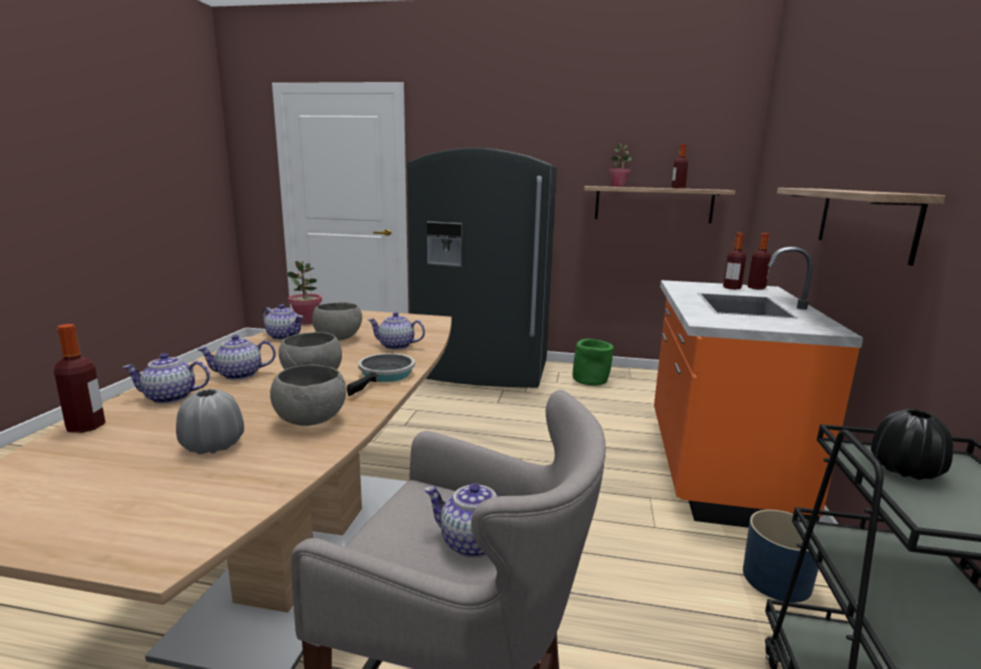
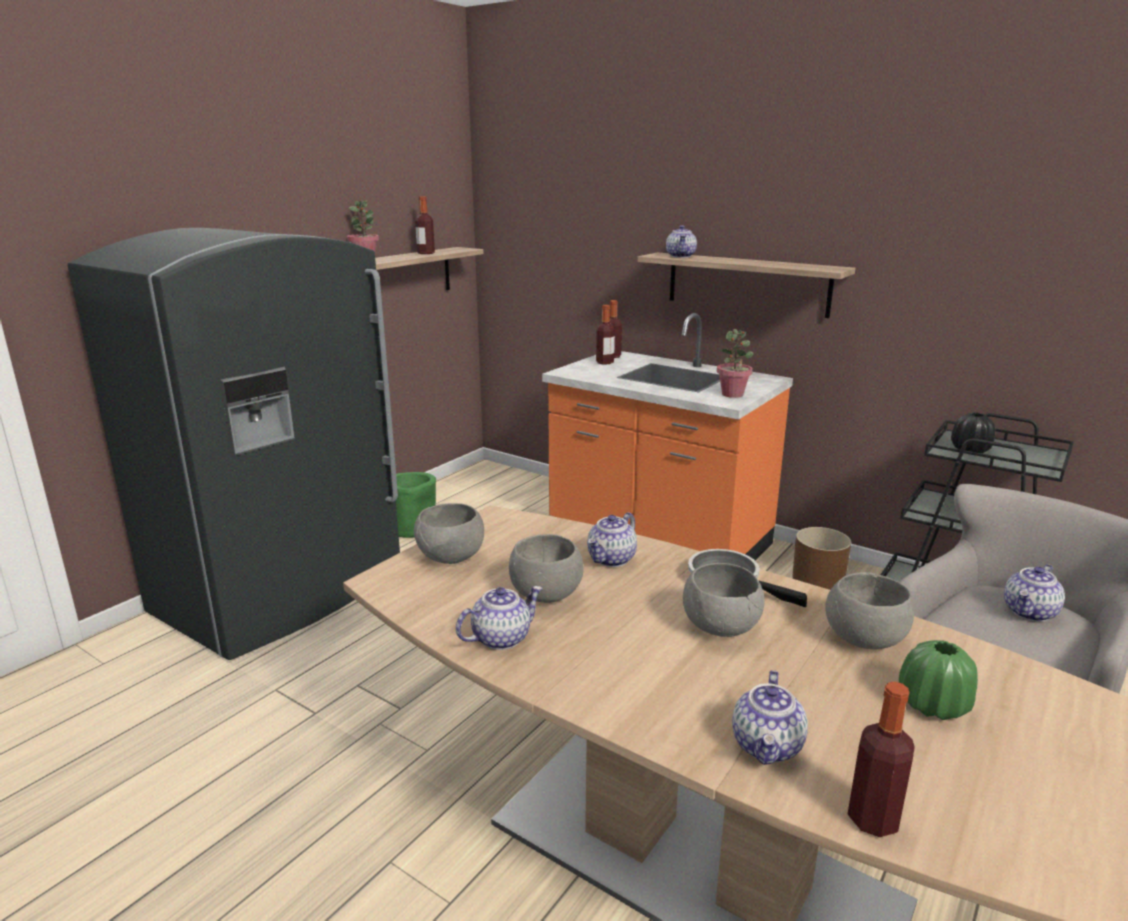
camera: 65 degrees left, 5 degrees up
(213, 446) = (933, 705): grey vase -> green vase
(239, 375) = (686, 685): teapot -> teapot (681, 256)
(306, 322) = (422, 612): potted plant -> potted plant (732, 394)
(371, 318) = (451, 558): none -> grey bowl
(777, 580) = (818, 580): blue planter -> brown planter

